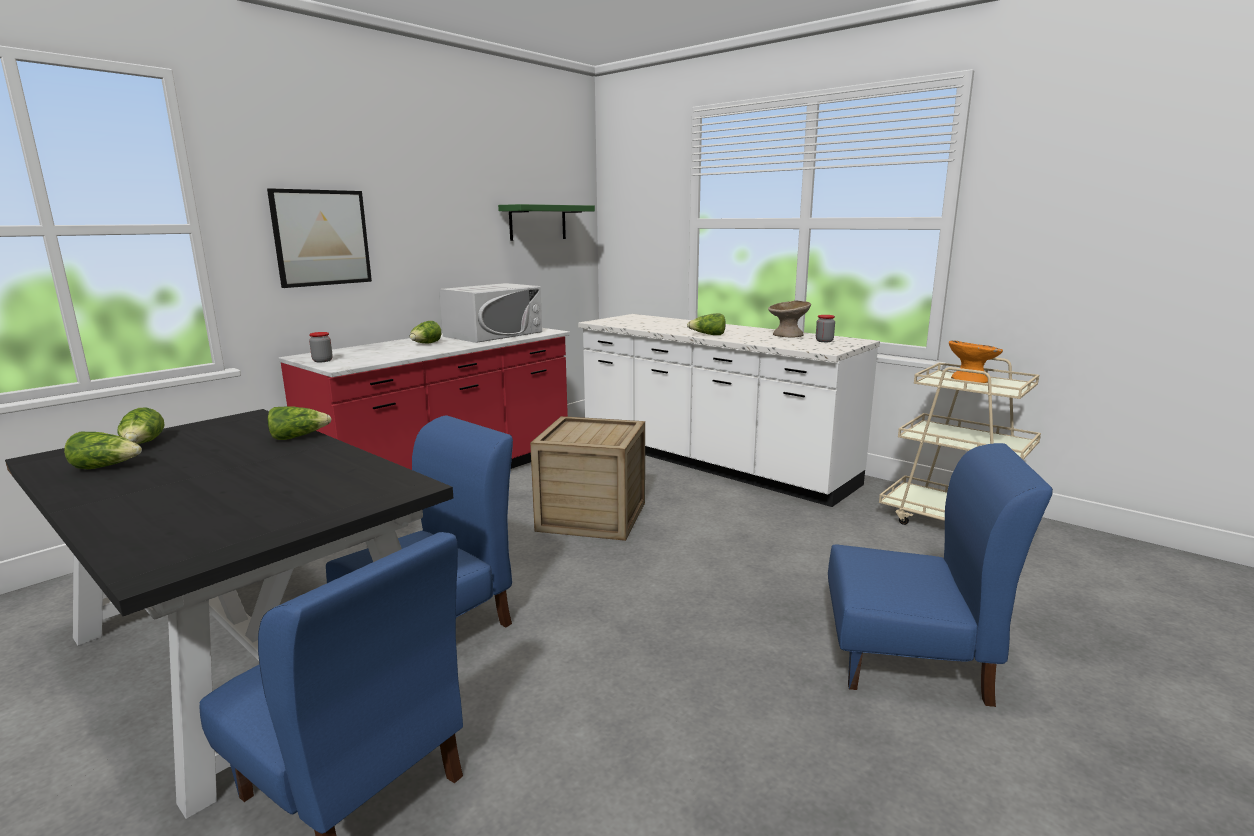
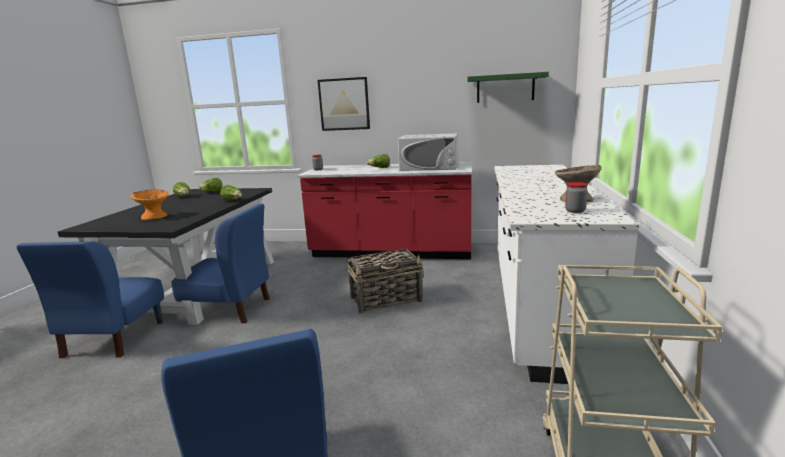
camera: 60 degrees right, 0 degrees up
(592, 516) = (387, 299): crate -> basket
(708, 335) = (516, 188): lettuce -> none
(970, 379) = (635, 297): orange bowl -> orange bowl (154, 217)

